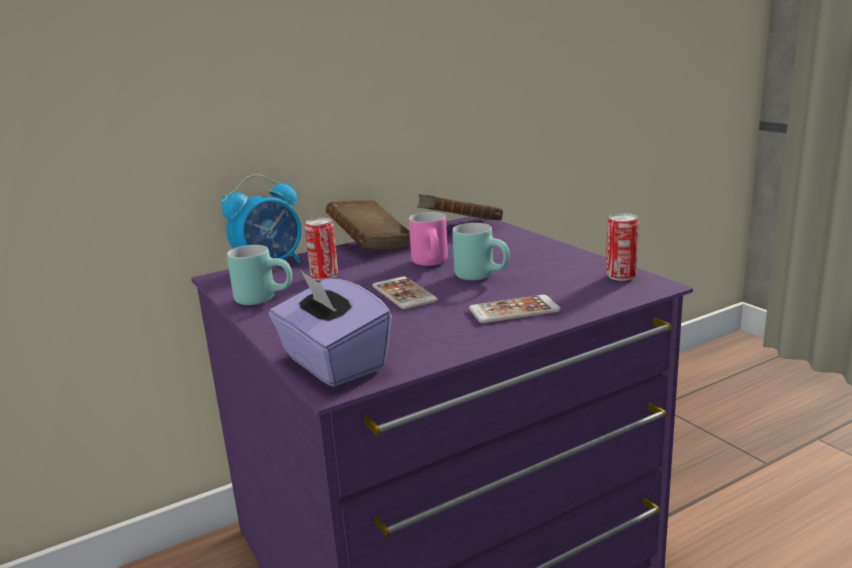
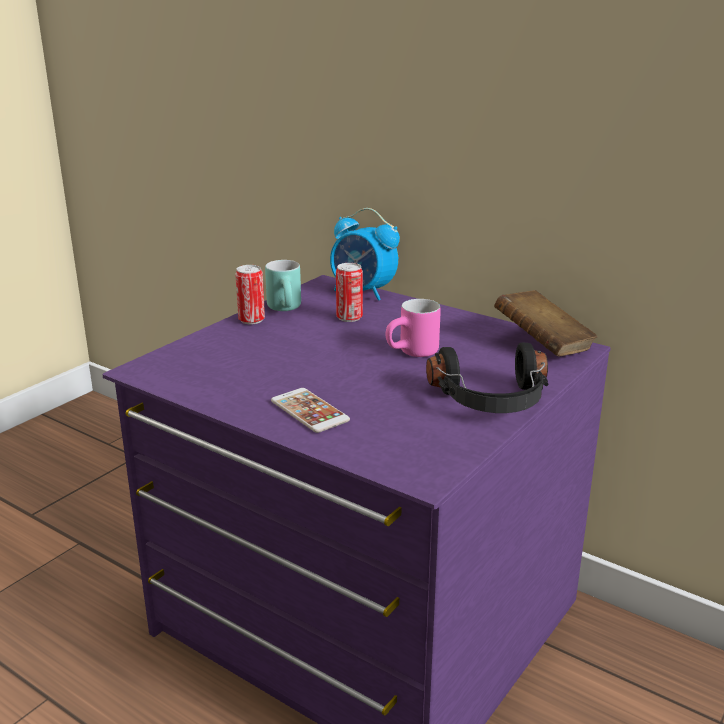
camera: 65 degrees right, 5 degrees up
(332, 363) = (174, 361): purple tissue box -> none
(370, 245) = (447, 316): brown book -> none
(404, 293) = (326, 357): phone -> none
(483, 276) = (393, 382): turquoise mug -> none
(543, 252) = (492, 401): none -> black headphones
(621, 276) = (440, 455): can -> can (251, 320)

